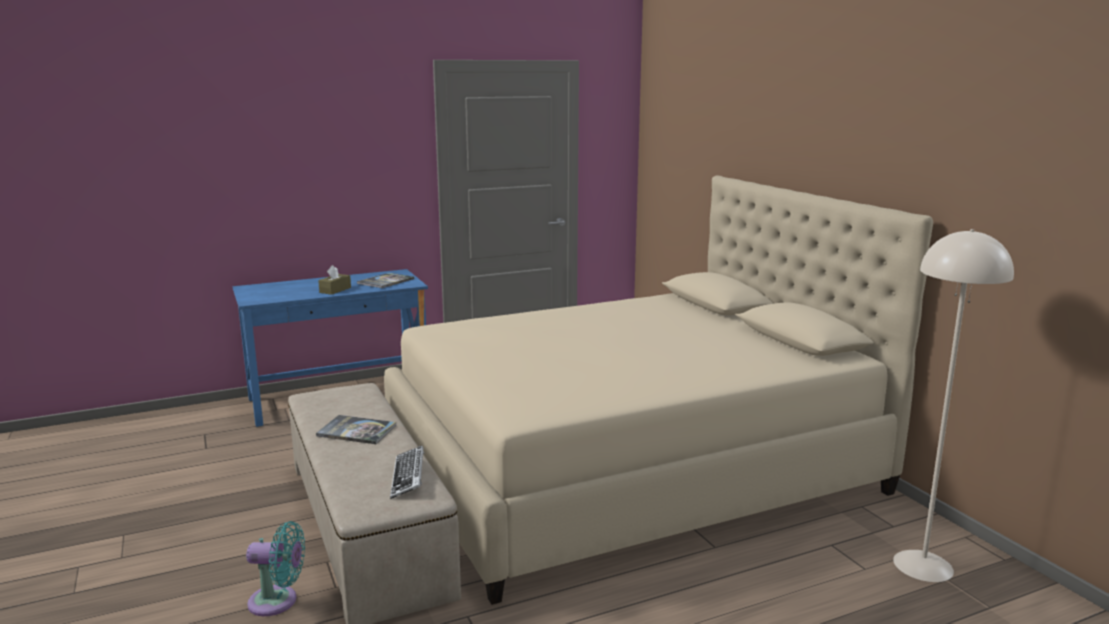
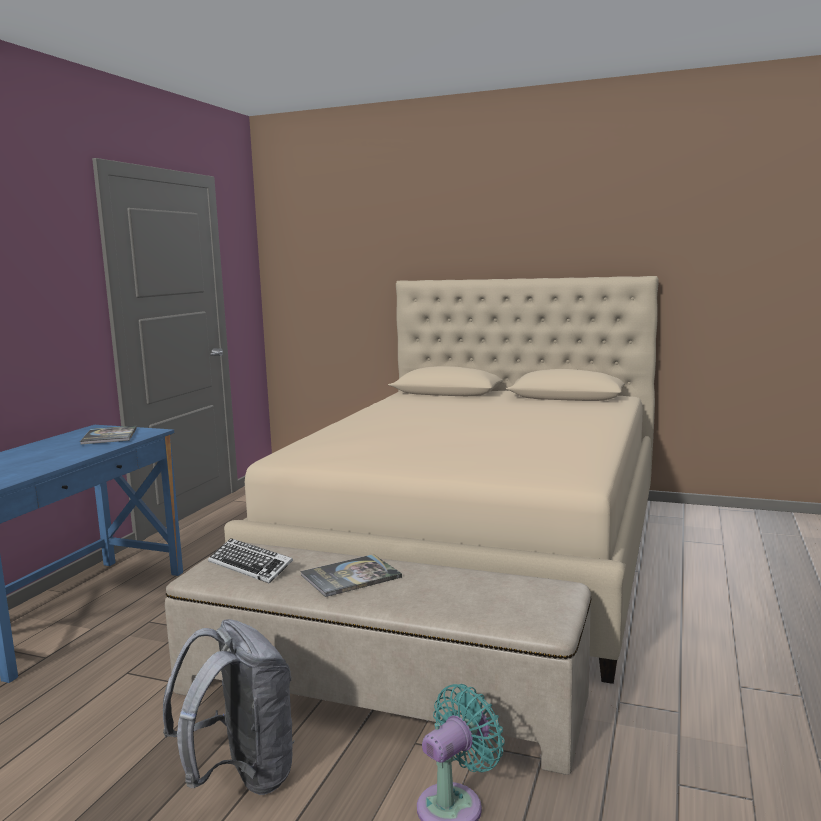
camera: 45 degrees left, 5 degrees down
(240, 526) = (240, 776): none -> grey backpack
(335, 290) = (70, 454): brown tissue box -> none
(408, 477) = (505, 583): keyboard -> keyboard (250, 566)
(923, 565) = (738, 530): beige floor lamp -> none

